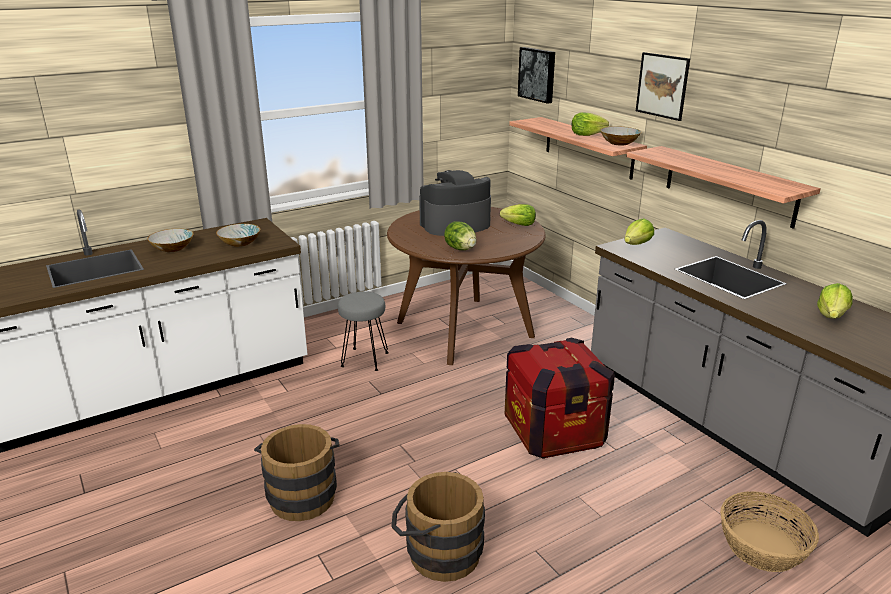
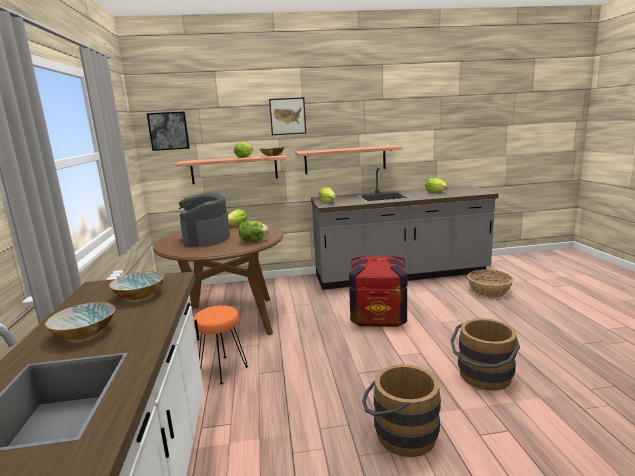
camera: 65 degrees left, 10 degrees down
(364, 359) = (222, 370): grey stool -> orange stool

